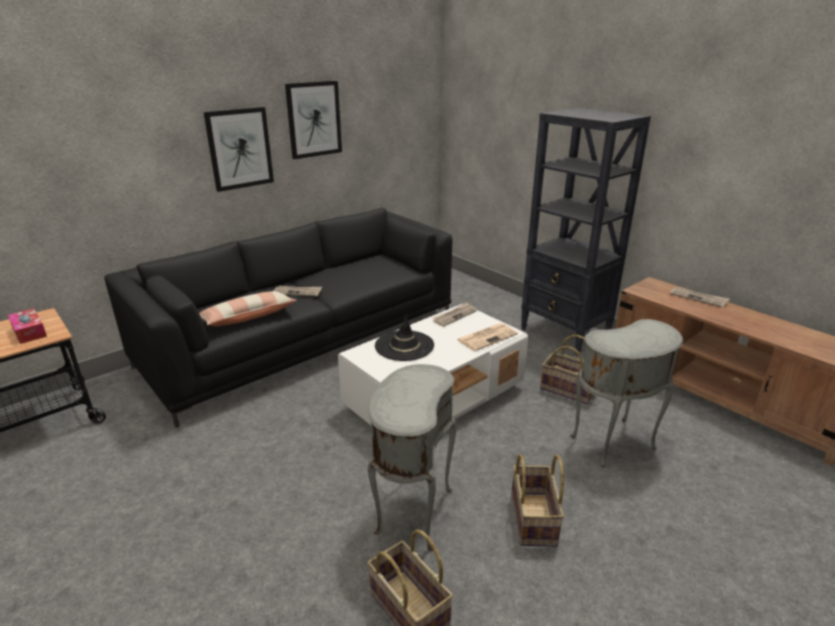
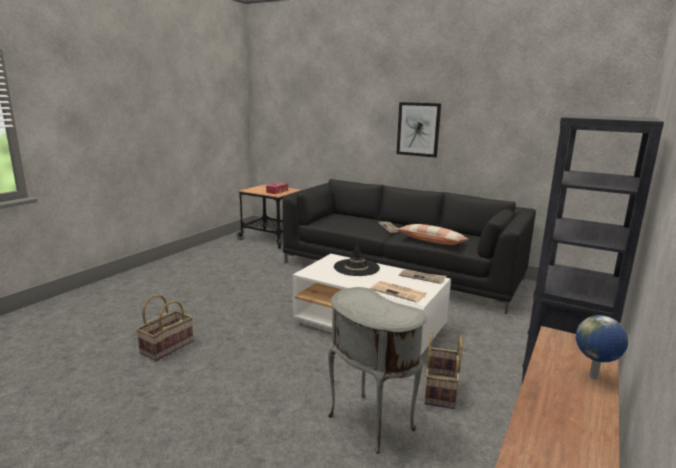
camera: 70 degrees right, 10 degrees down
(247, 317) = (342, 224): pillow -> pillow (431, 241)
(314, 119) = (481, 118): picture -> none
(411, 511) = (242, 336): grey side table -> none
(534, 519) = (249, 384): basket -> none
(698, 298) = (594, 377): newspaper -> globe

